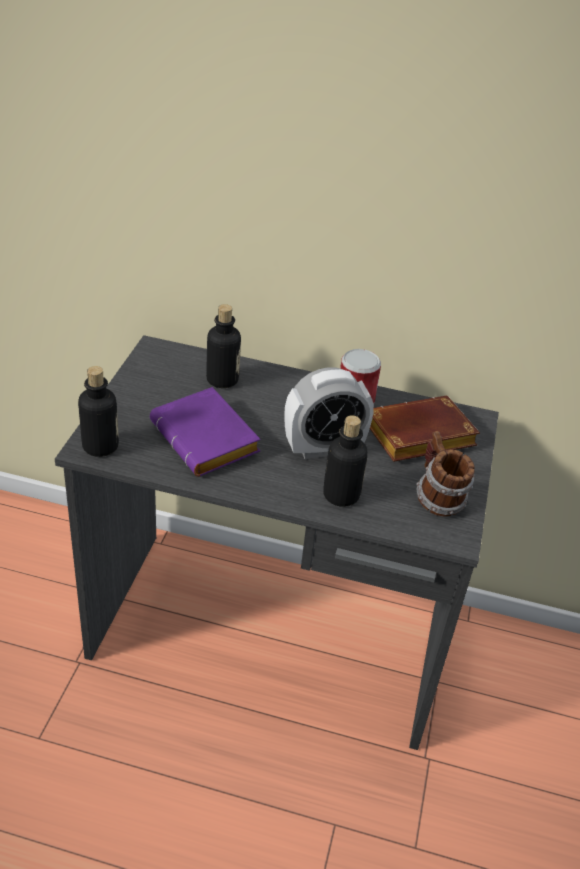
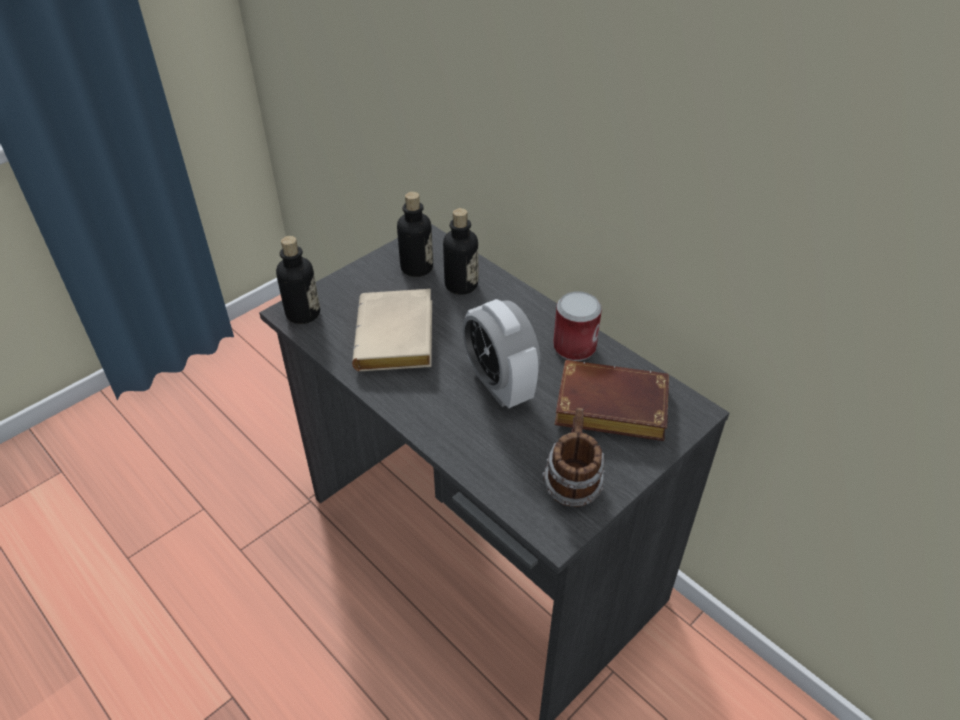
camera: 35 degrees right, 5 degrees up
(209, 440) = (398, 340): purple book -> beige book
(324, 448) = (499, 385): alarm clock -> alarm clock turned 45 degrees clockwise
(341, 495) = (475, 439): bottle -> bottle (417, 268)

